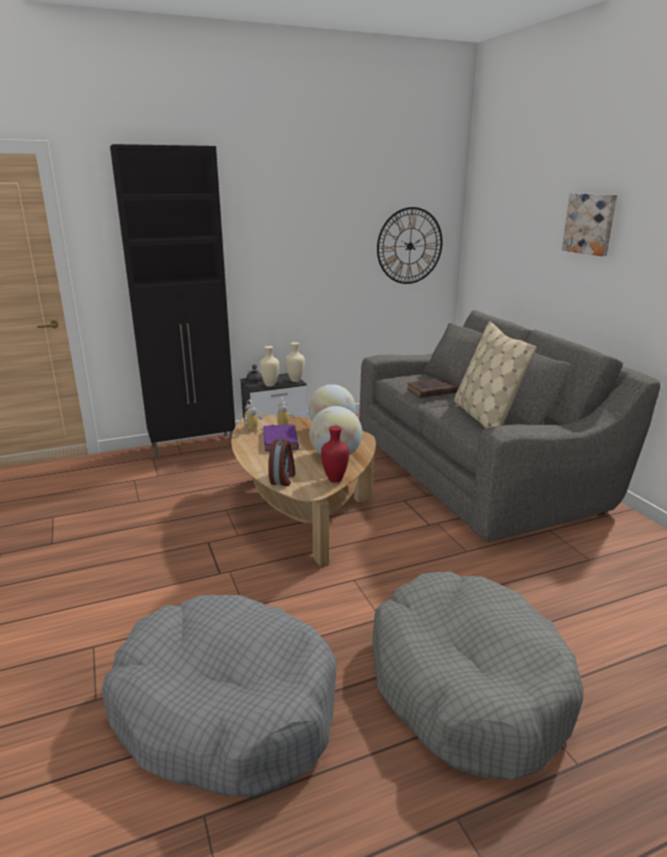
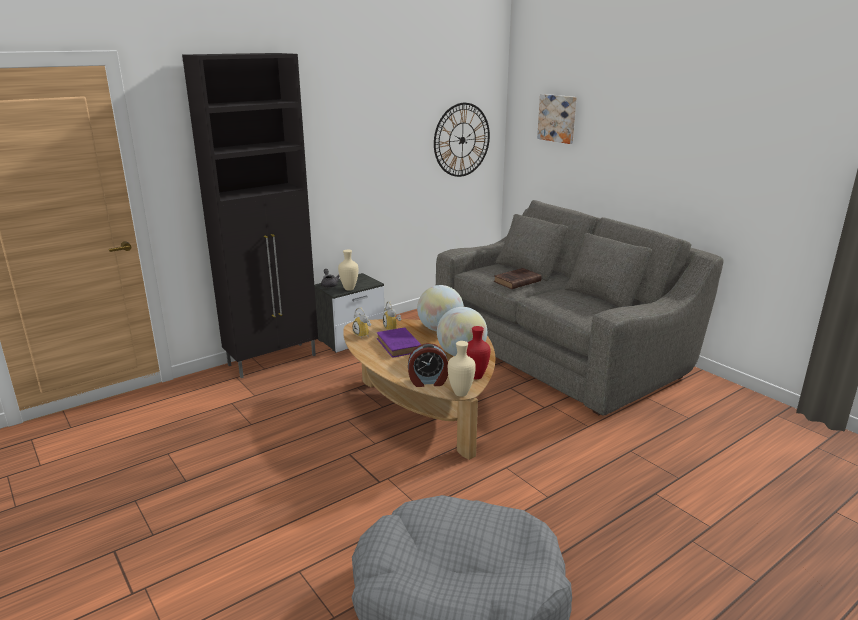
camera: 15 degrees left, 0 degrees up
(283, 478) = (428, 382): alarm clock -> alarm clock turned 90 degrees clockwise
(295, 380) = (371, 281): beige vase -> beige vase (460, 393)
(466, 685) = (646, 538): grey dog bed -> none
(484, 417) = (578, 302): beige pillow -> none
(590, 223) = (645, 121): picture -> picture (558, 118)

